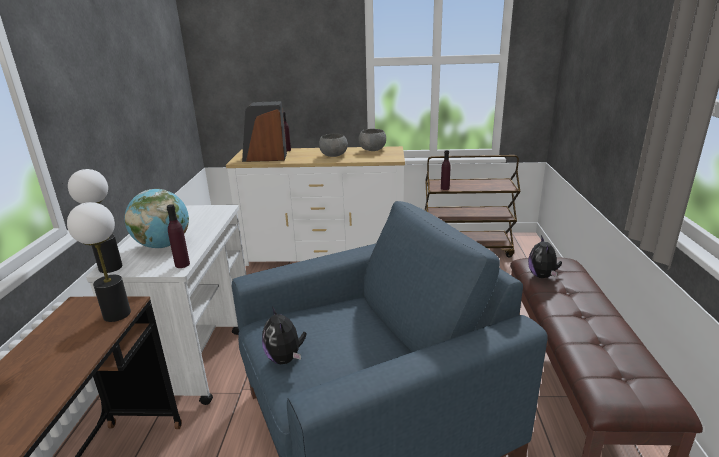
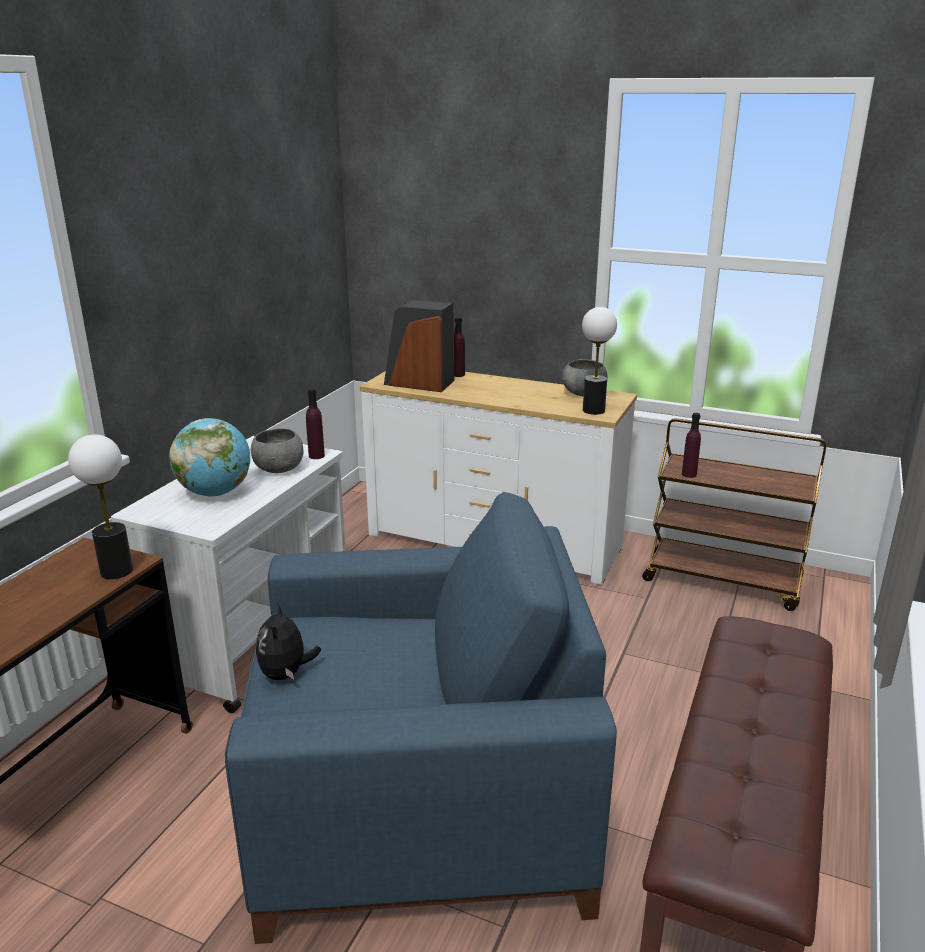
camera: 20 degrees right, 0 degrees up
(110, 267) = (141, 510): table lamp -> table lamp (593, 410)
(182, 264) = (219, 524): purple bottle -> purple bottle (316, 456)
(334, 155) = (518, 394): grey bowl -> grey bowl (279, 468)
(542, 276) = (741, 652): plush toy -> none

